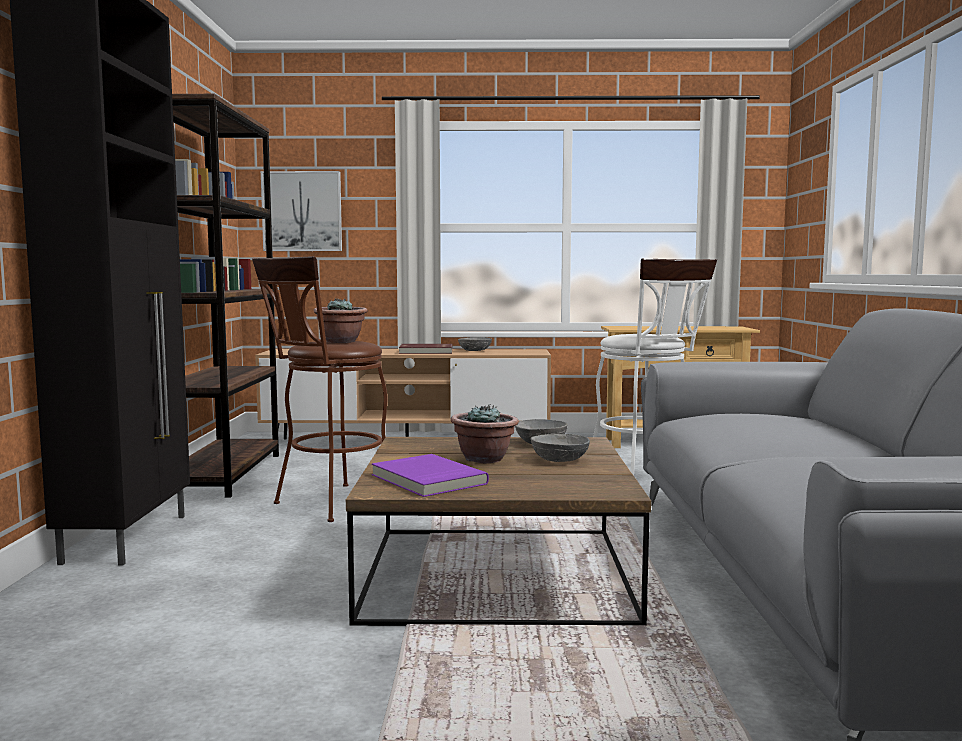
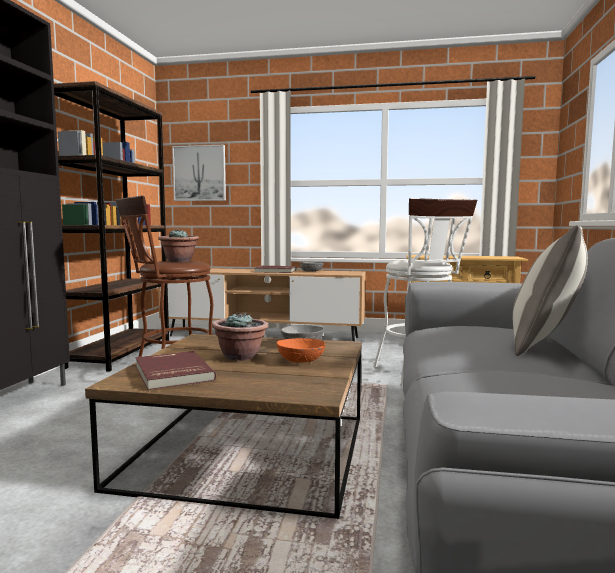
camera: 10 degrees right, 0 degrees up
(426, 480) = (171, 373): purple book -> red book
(560, 460) = (300, 360): grey bowl -> orange bowl
(829, 429) = (546, 344): none -> pillow

